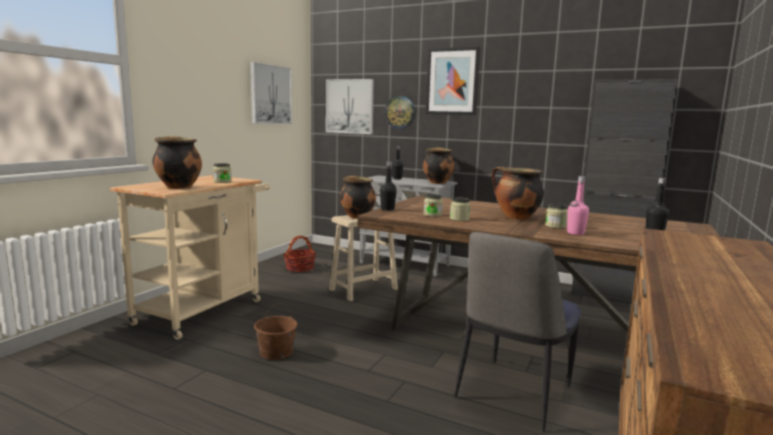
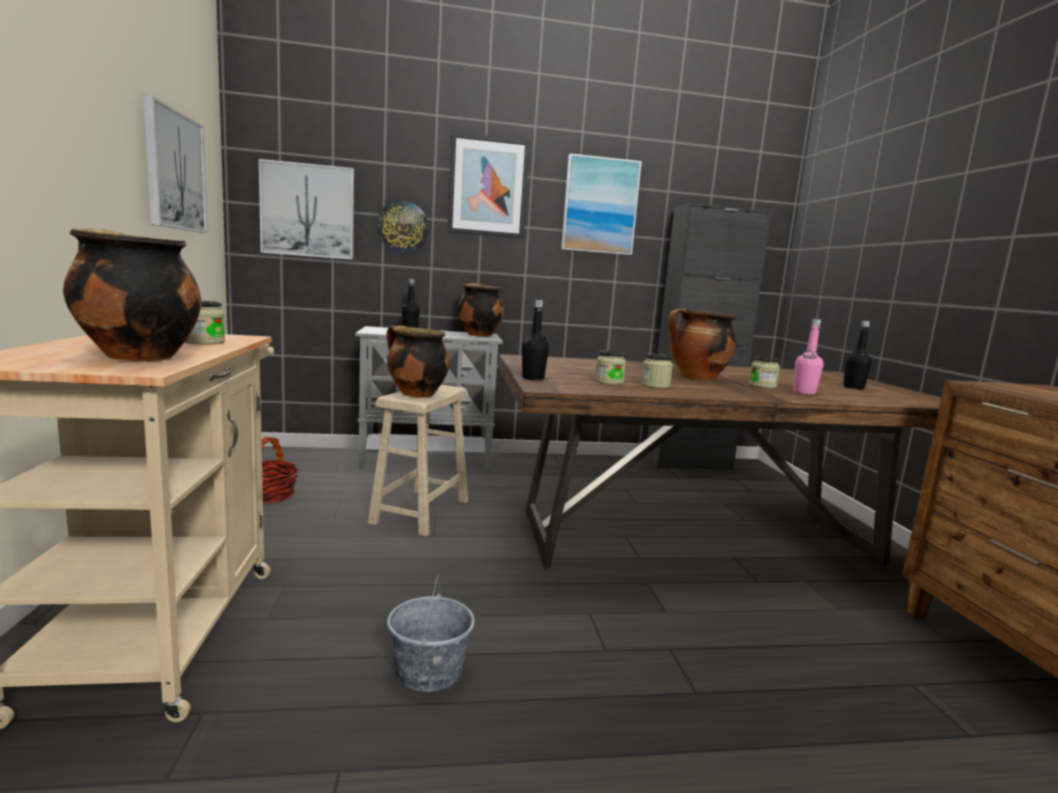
camera: 35 degrees left, 0 degrees up
(276, 352) = (429, 670): brown bucket -> grey bucket
(512, 394) = (790, 618): chair -> none
(534, 87) = (600, 206): none -> picture

